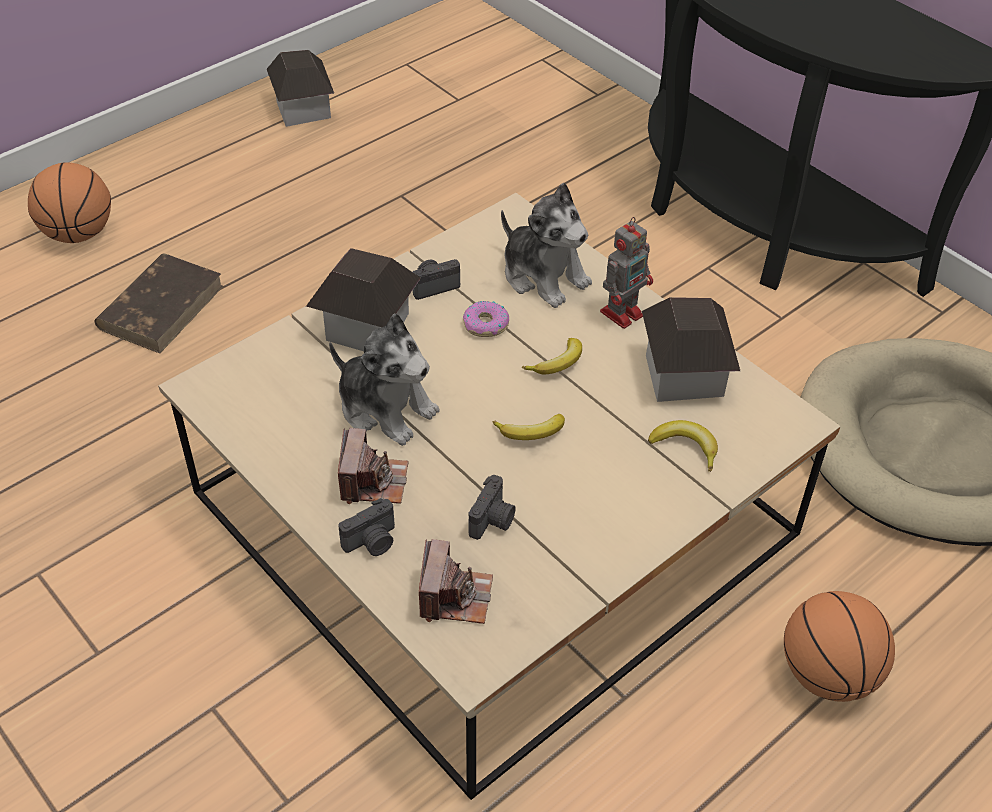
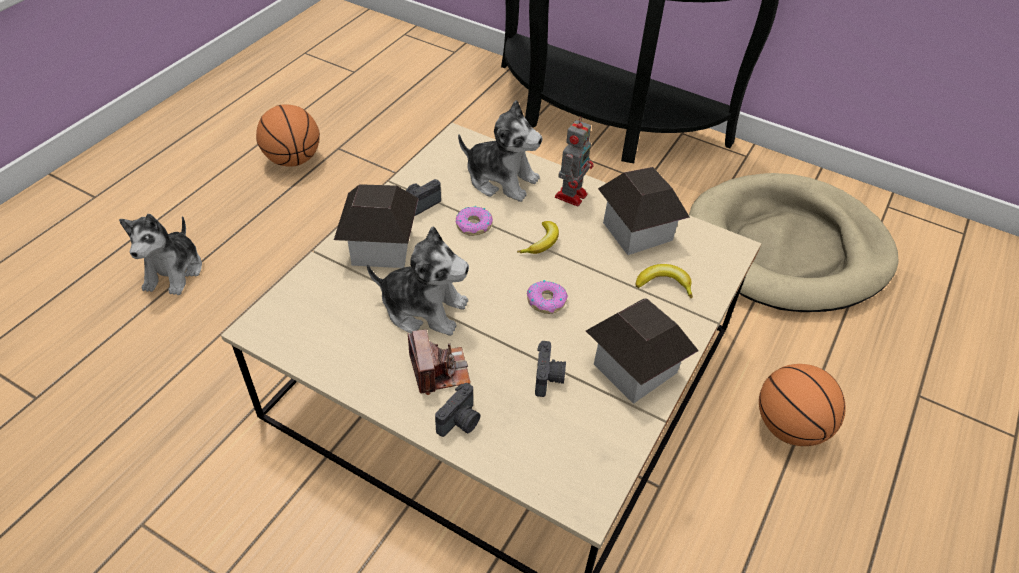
camera: 20 degrees left, 0 degrees up
(78, 234) = (79, 228): basketball -> basketball (293, 160)
(162, 306) = (174, 271): brown book -> plush toy
(303, 109) = (236, 98): toy house -> toy house (634, 368)
(455, 596) = (547, 448): camera -> none
(531, 433) = (546, 301): banana -> donut

